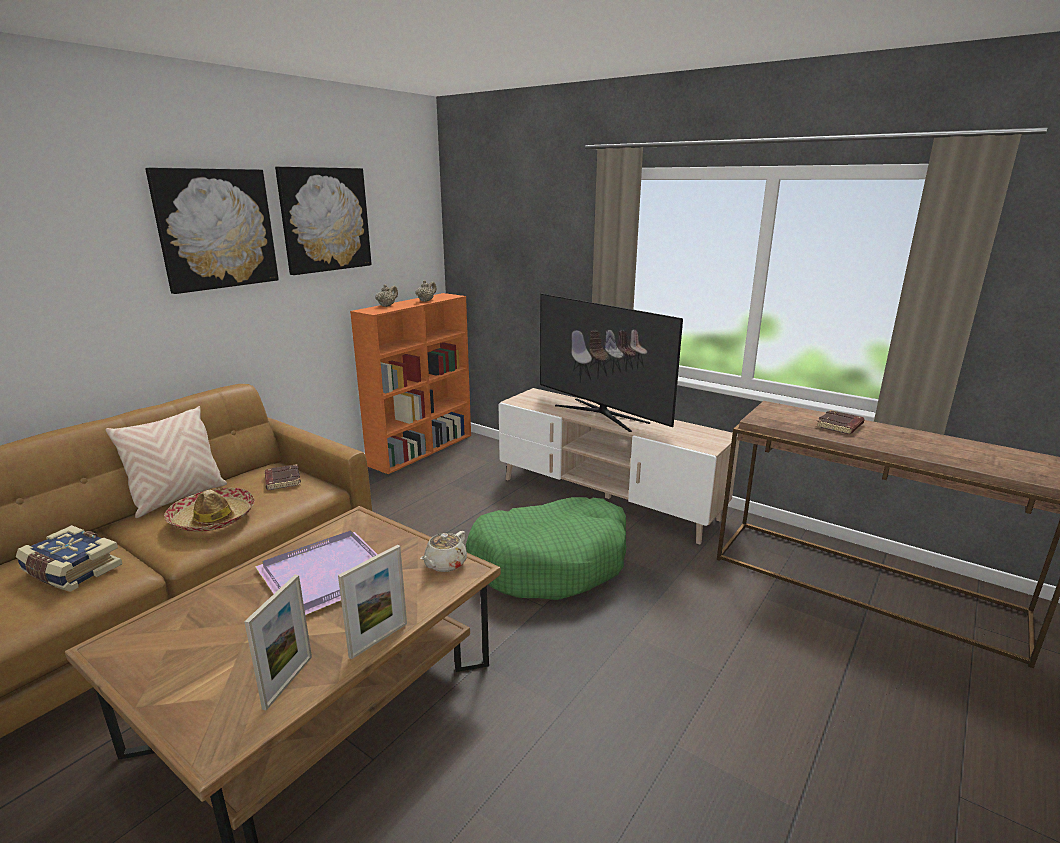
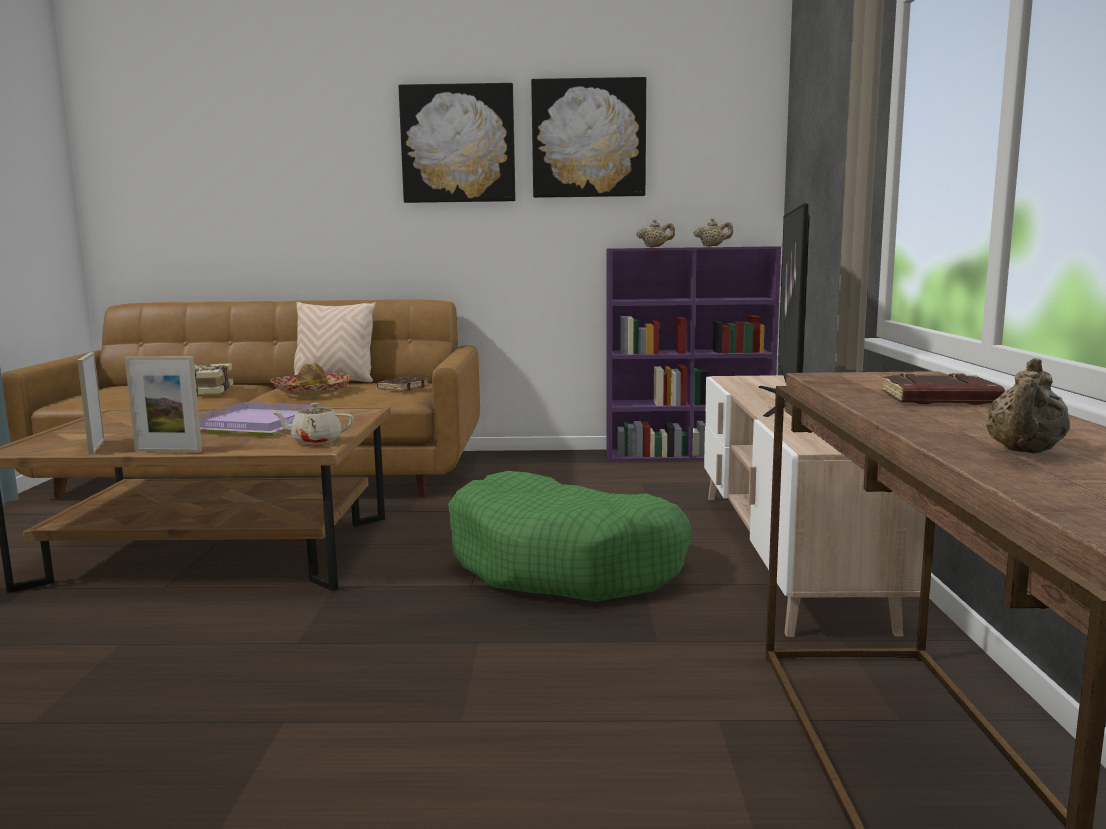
camera: 55 degrees right, 10 degrees down
(288, 682) = (96, 447): picture frame -> picture frame turned 90 degrees clockwise
(422, 449) = (689, 455): orange bookcase -> purple bookcase
(951, 454) = (1024, 452): none -> beige teapot

